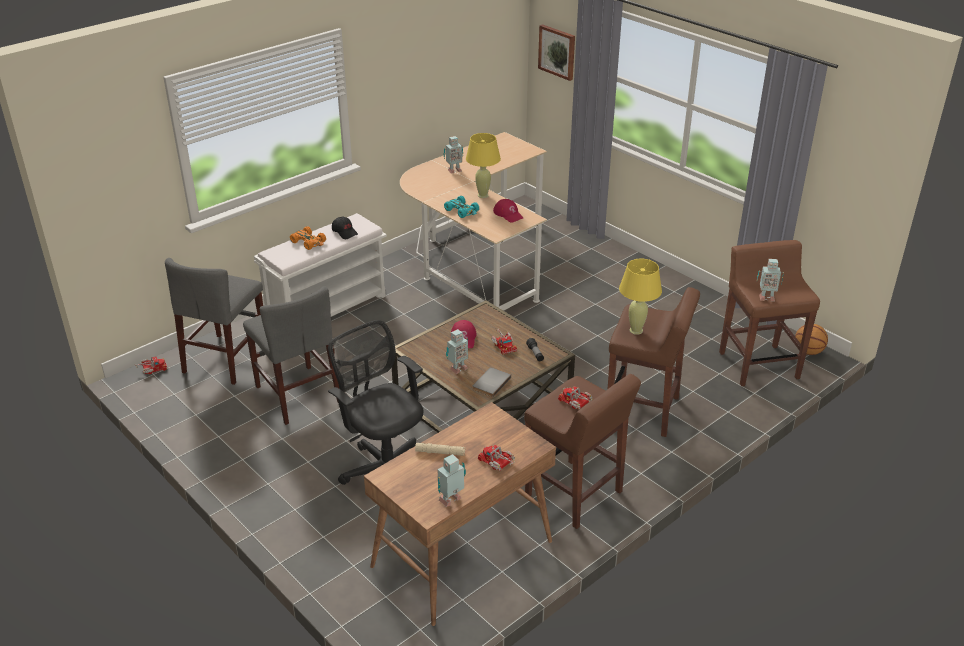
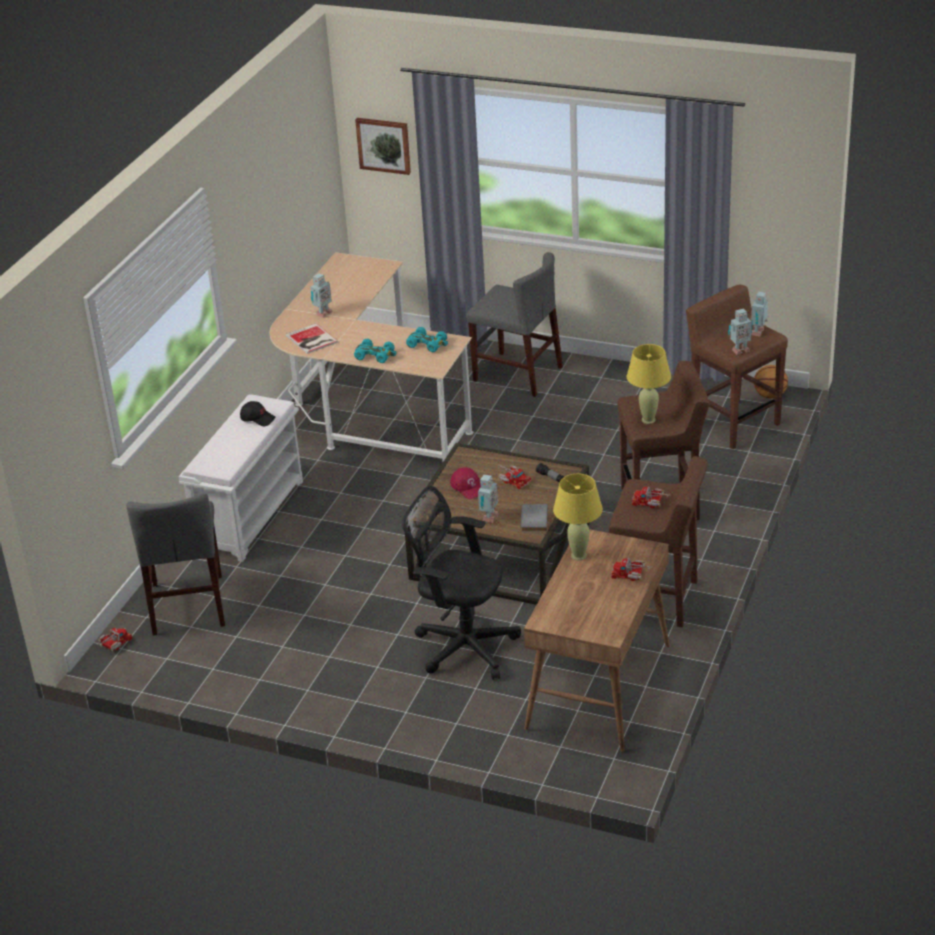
camera: 25 degrees left, 0 degrees up
(298, 394) = (304, 610): grey chair -> grey chair (517, 374)
(309, 242) = (229, 442): orange toy car -> none
(427, 186) = (311, 340): none -> book
(440, 452) = (573, 585): beige flashlight -> none
(451, 500) = (619, 618): toy robot -> toy robot (759, 332)
(483, 195) = (381, 331): yellow table lamp -> yellow table lamp (578, 555)
(508, 214) = (427, 344): red cap -> turquoise toy car

